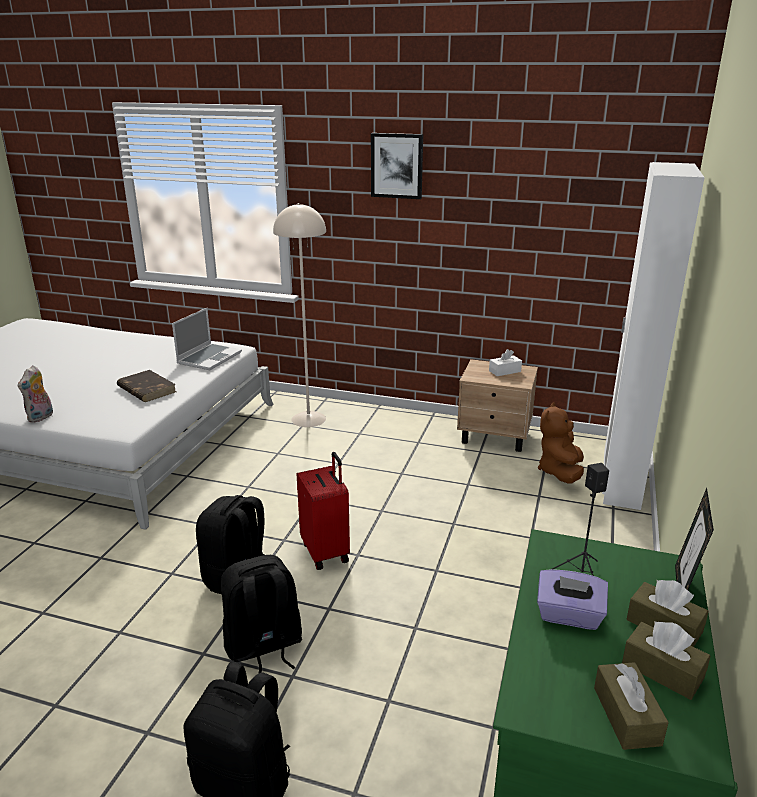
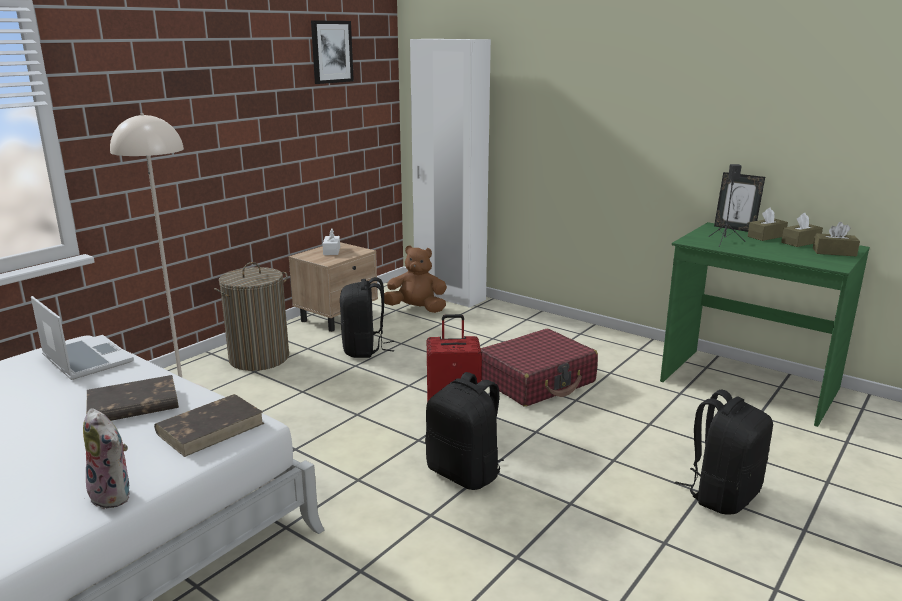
camera: 70 degrees left, 5 degrees down
(119, 419) = (211, 428): none -> brown book
(263, 647) = (573, 469): black backpack -> black backpack (364, 349)
(383, 428) = (259, 358): none -> laundry basket
(397, 165) = (188, 64): picture -> picture (331, 52)
(443, 590) = (537, 381): none -> red suitcase
(560, 472) = (416, 309): brown plush toy -> brown plush toy turned 150 degrees clockwise
(569, 616) = (759, 248): purple tissue box -> none

